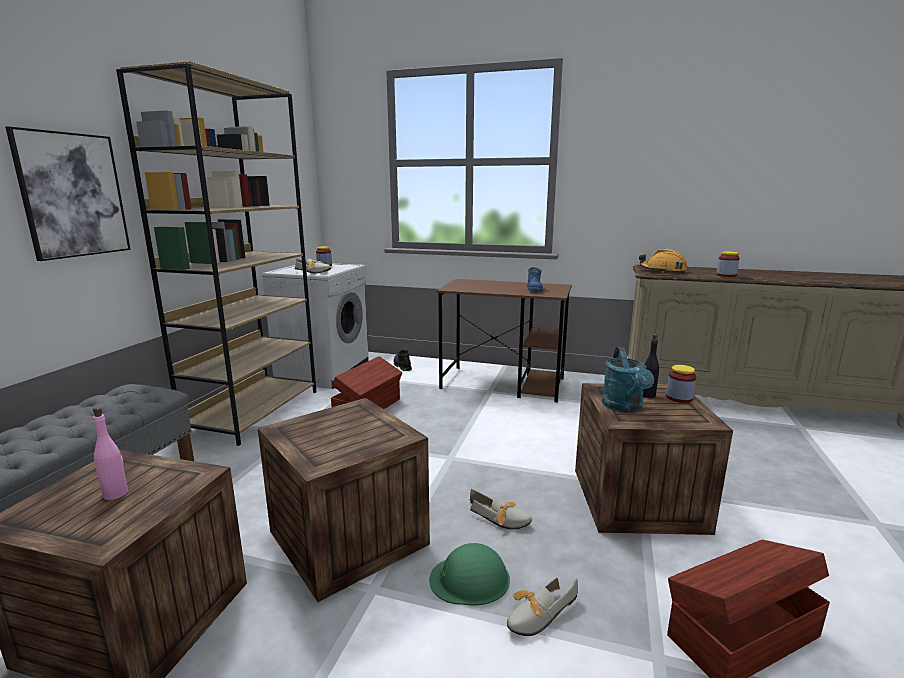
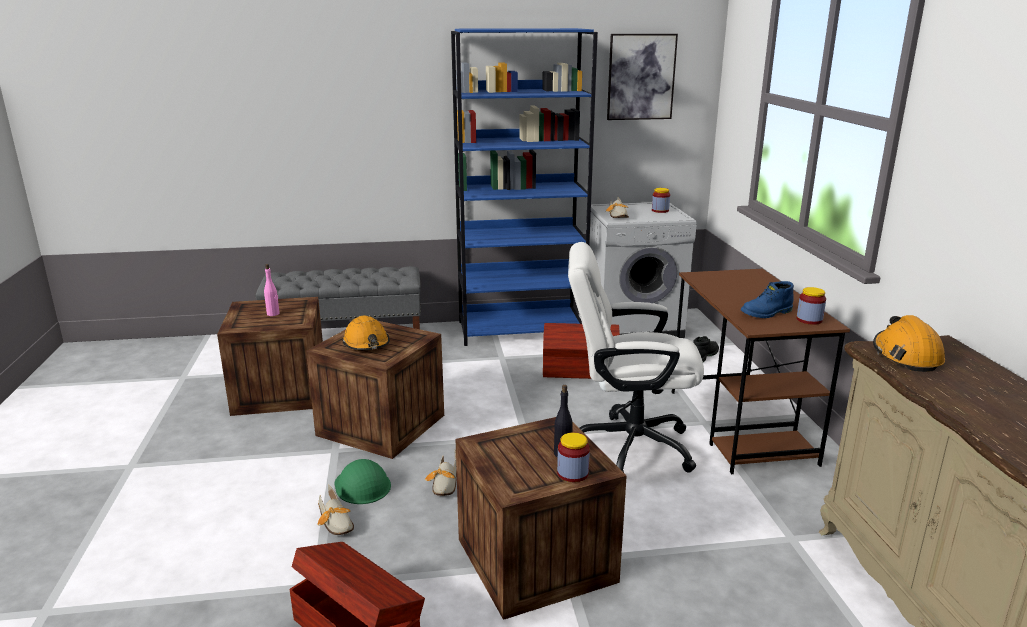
camera: 65 degrees right, 5 degrees up
(73, 195) = (404, 126): picture -> picture (641, 77)
(254, 411) = (521, 330): brown bookcase -> blue bookcase
(342, 438) = (367, 344): none -> orange hard hat
(502, 423) = (626, 448): none -> white office chair
(536, 616) = (336, 522): shoe -> shoe turned 150 degrees counterclockwise
(625, 407) = (514, 443): turquoise watering can -> none
(726, 275) = (958, 404): jar -> jar (809, 320)

